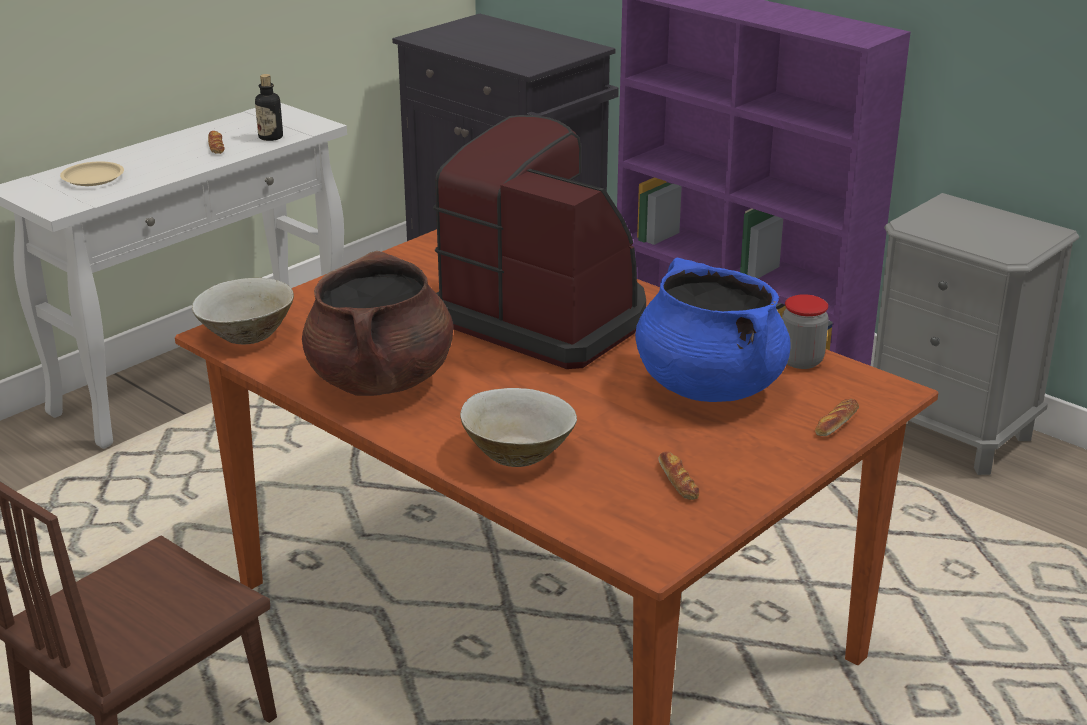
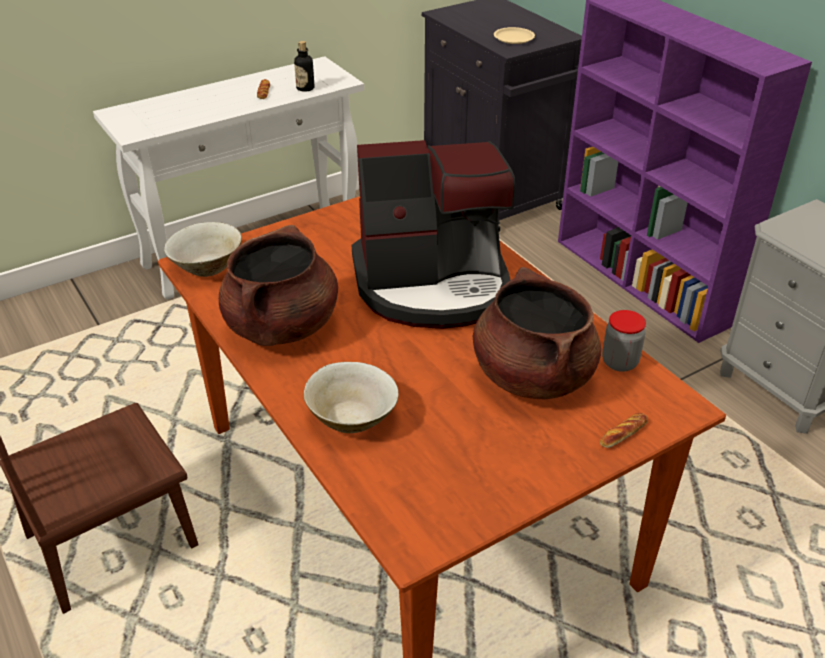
camera: 15 degrees right, 10 degrees up
(92, 178) = (167, 110): beige plate -> beige plate (513, 38)
(546, 317) = (433, 285): coffee machine -> coffee machine turned 120 degrees clockwise
(678, 481) = (465, 471): bread -> none
(708, 386) = (532, 376): blue cooking pot -> brown cooking pot

